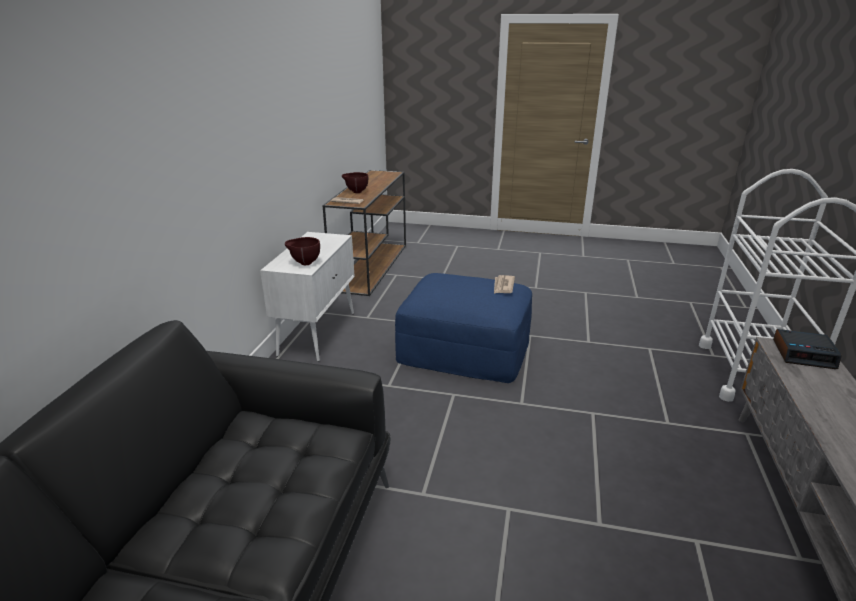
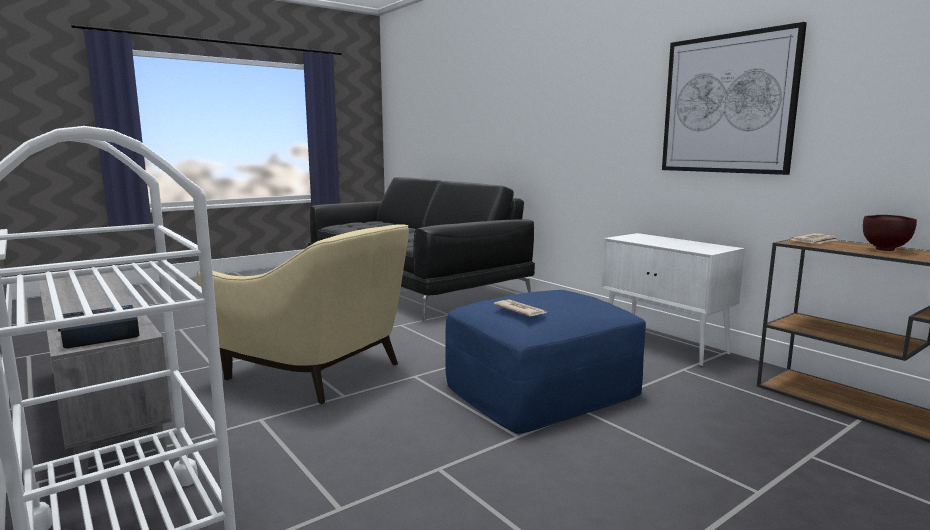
camera: 130 degrees right, 15 degrees down
(280, 123) = (727, 104): none -> picture
(304, 263) = (636, 239): brown bowl -> none
(589, 456) = (318, 371): none -> beige armchair

